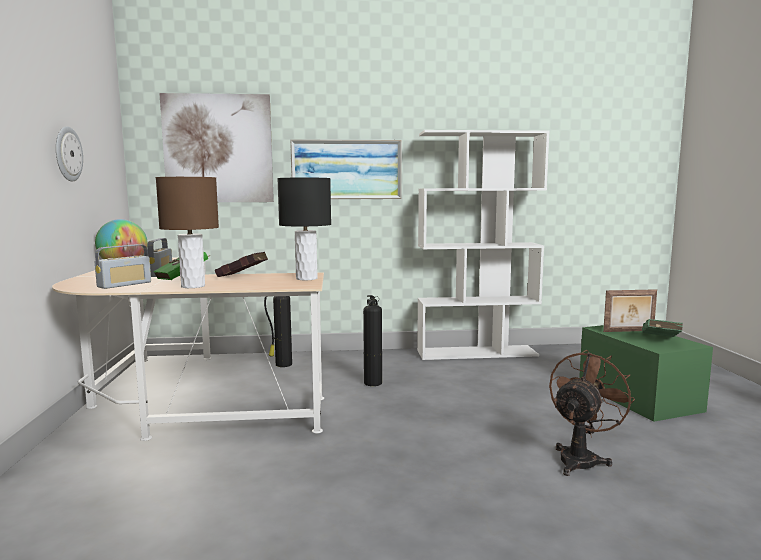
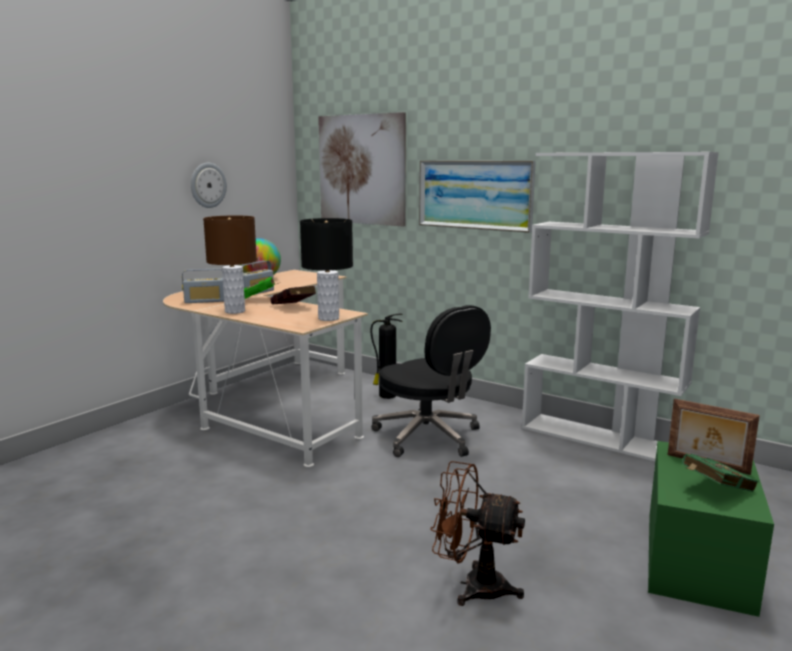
camera: 40 degrees right, 5 degrees up
(373, 382) = (429, 437): fire extinguisher -> black office chair
(581, 458) = (473, 586): brown fan -> brown fan turned 150 degrees counterclockwise

